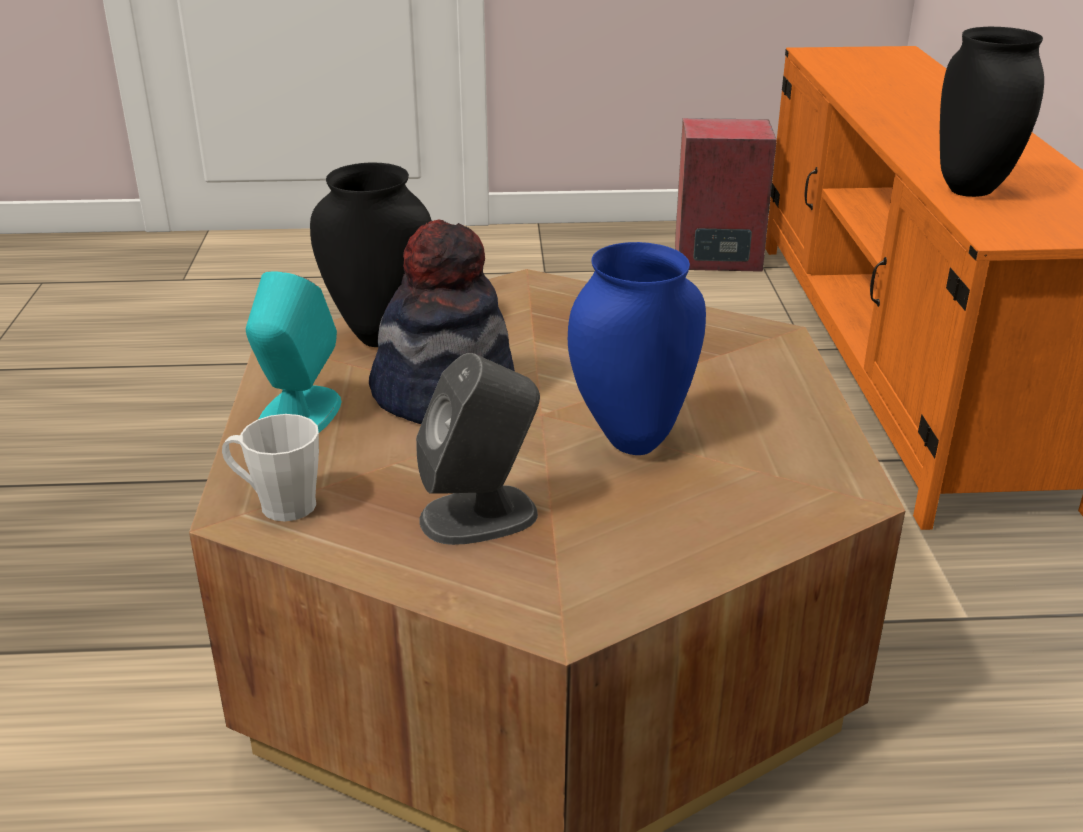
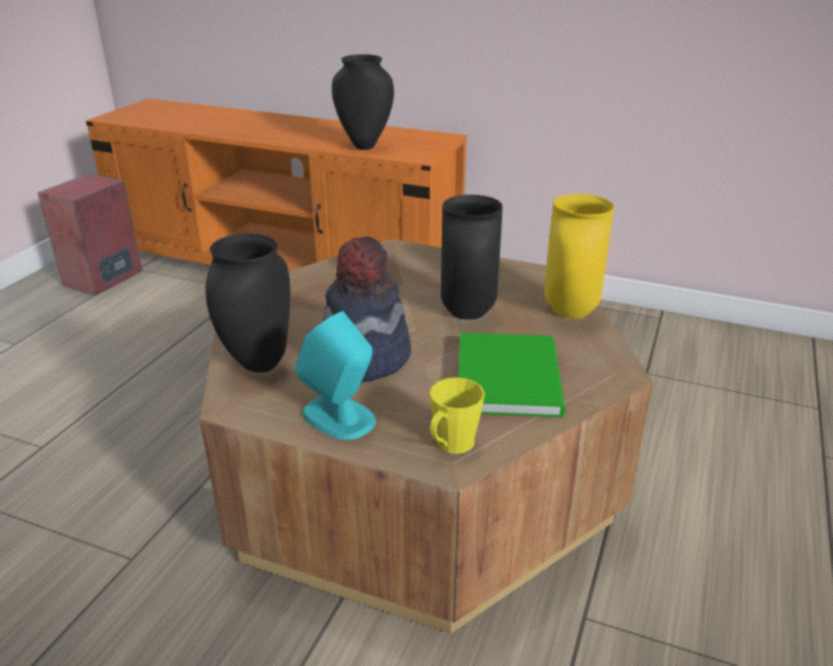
camera: 65 degrees left, 0 degrees up
(277, 504) = (451, 445): white mug -> yellow mug
(480, 515) = (511, 375): grey speaker -> green book
(631, 439) = (466, 313): blue vase -> black vase
(730, 537) = (572, 312): none -> yellow vase

